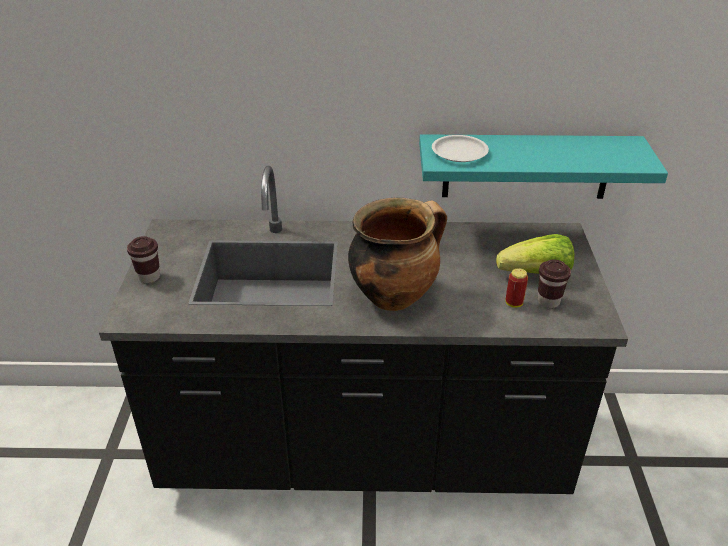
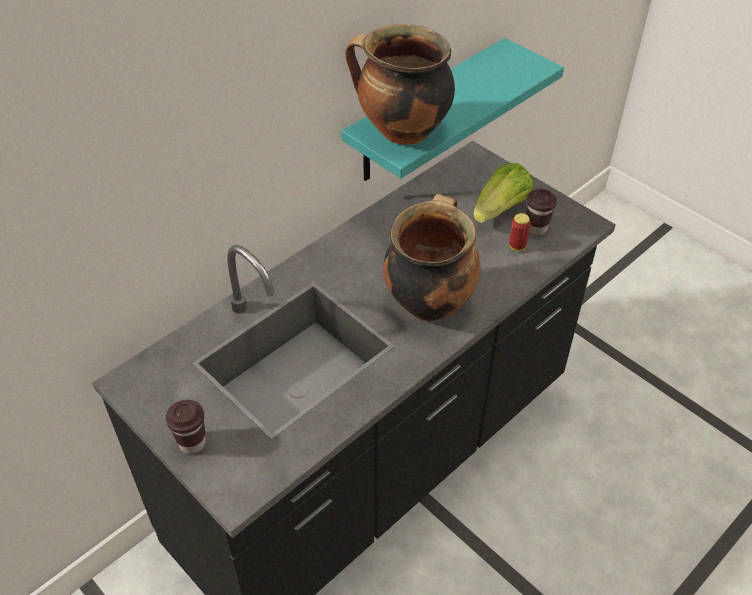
camera: 45 degrees left, 10 degrees up
(459, 152) = (401, 132): white plate -> cooking pot

